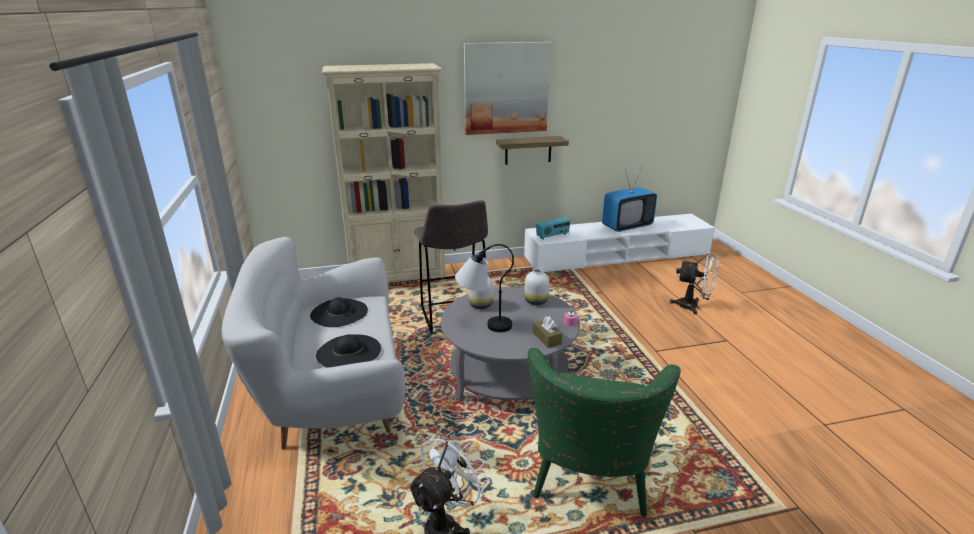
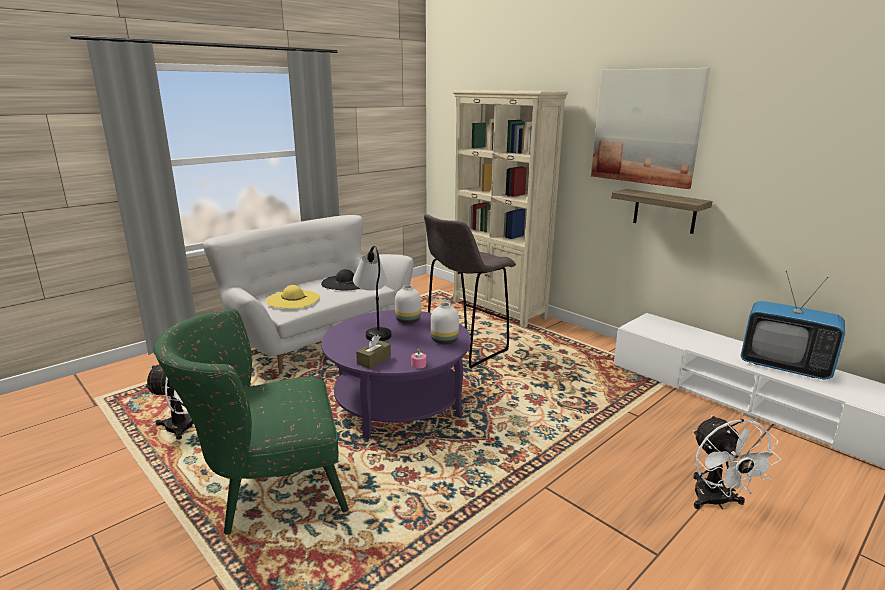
camera: 60 degrees right, 5 degrees down
(348, 352) = (293, 299): black hat -> yellow hat
(508, 375) = (398, 402): grey coffee table -> purple coffee table
(552, 236) = (655, 329): radio -> none

